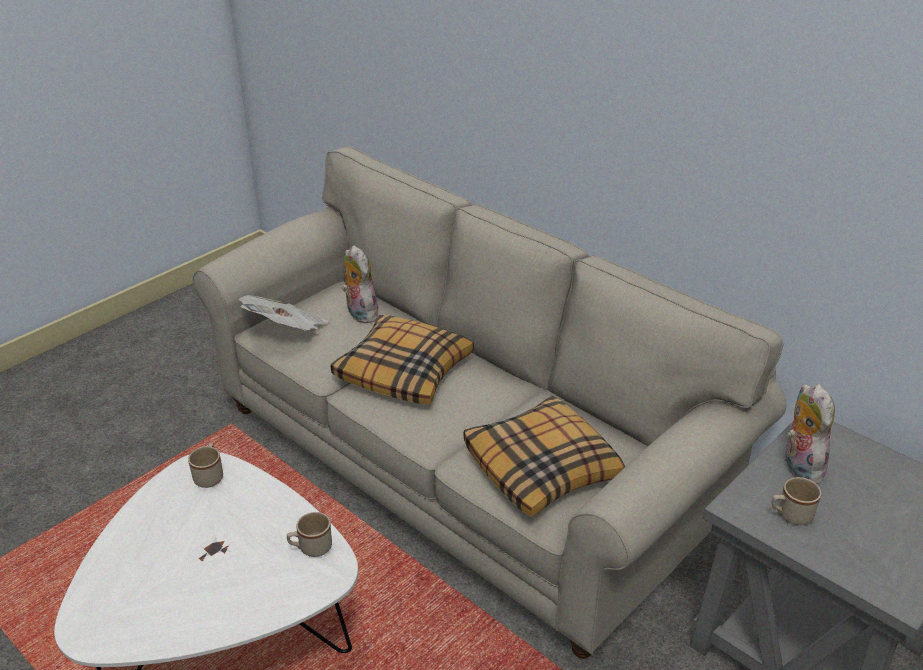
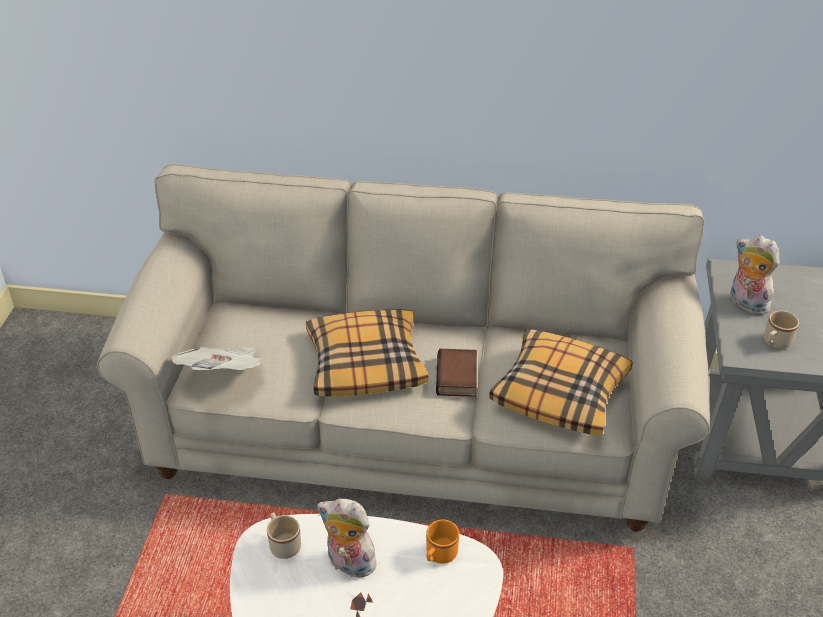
camera: 35 degrees left, 5 degrees up
(310, 548) = (439, 556): beige mug -> orange mug
(359, 313) = (272, 328): plush toy -> plush toy (348, 564)
(468, 416) = (458, 378): none -> book

